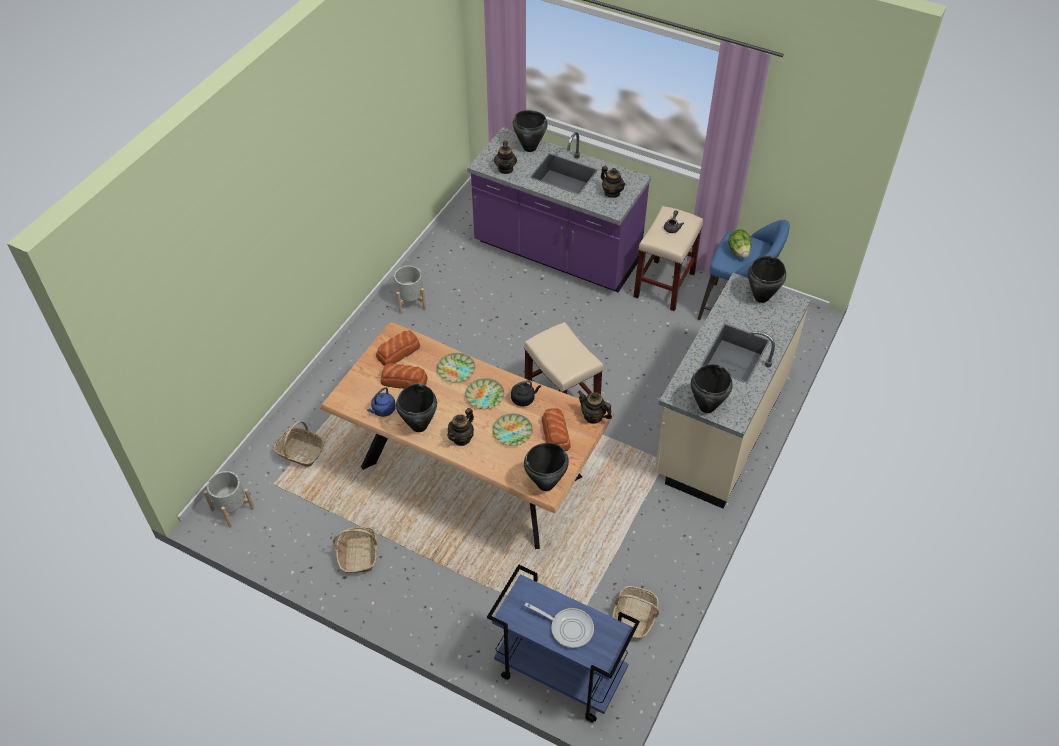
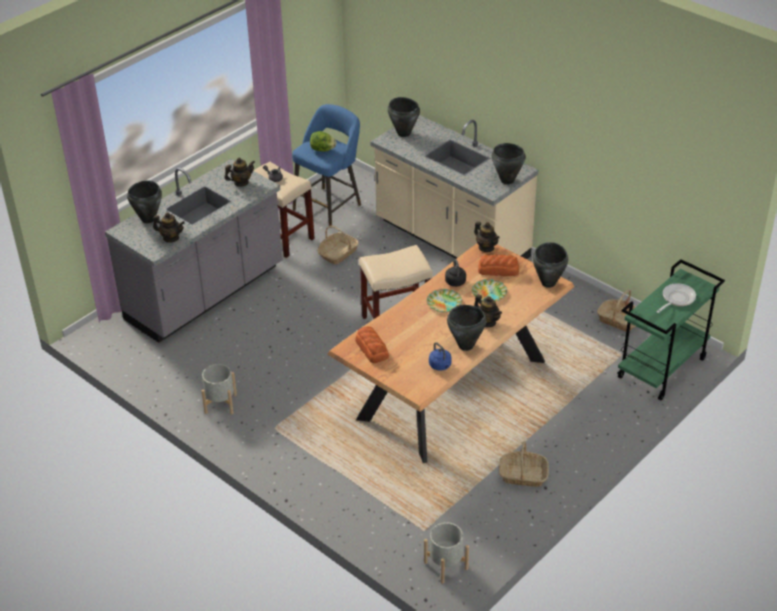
camera: 75 degrees left, 10 degrees down
(300, 452) = (390, 507): basket -> basket (338, 253)
(404, 381) = (409, 349): bread -> none
(456, 369) = (407, 315): plate -> none
(556, 254) = (206, 294): purple counter -> grey counter
(559, 674) = (661, 369): blue cart -> green cart
(593, 416) = (486, 247): teapot -> teapot turned 90 degrees counterclockwise

